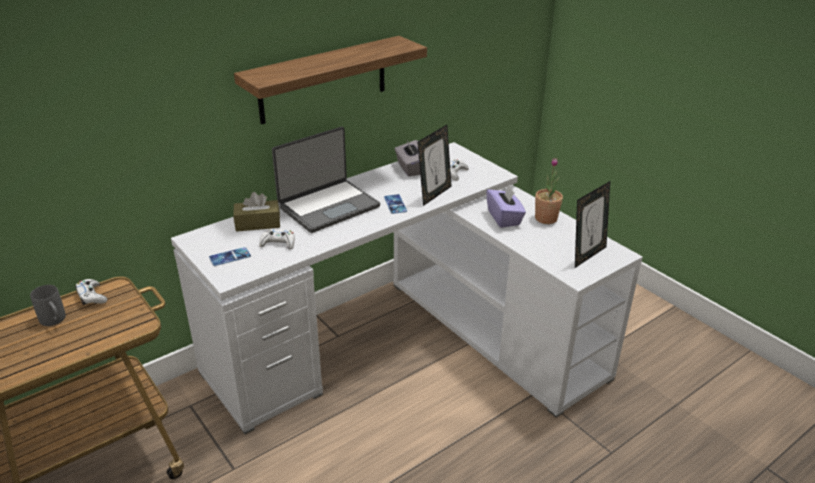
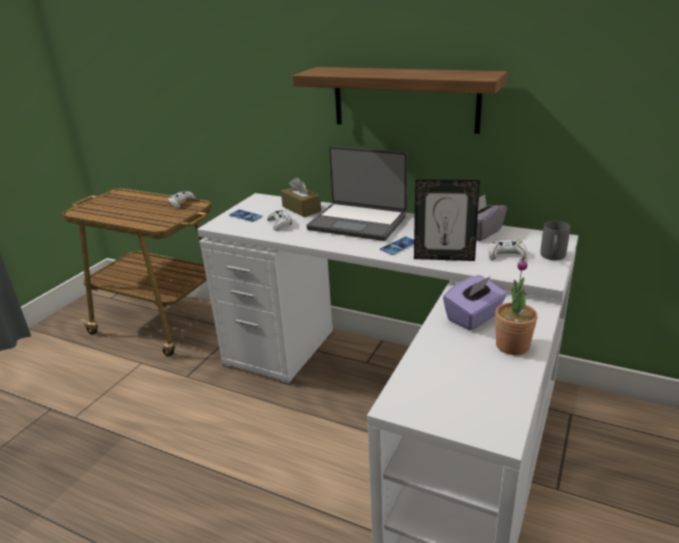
camera: 65 degrees right, 5 degrees down
(55, 321) = (152, 205): grey mug -> grey mug (552, 257)
(587, 255) = (460, 402): picture frame -> none

